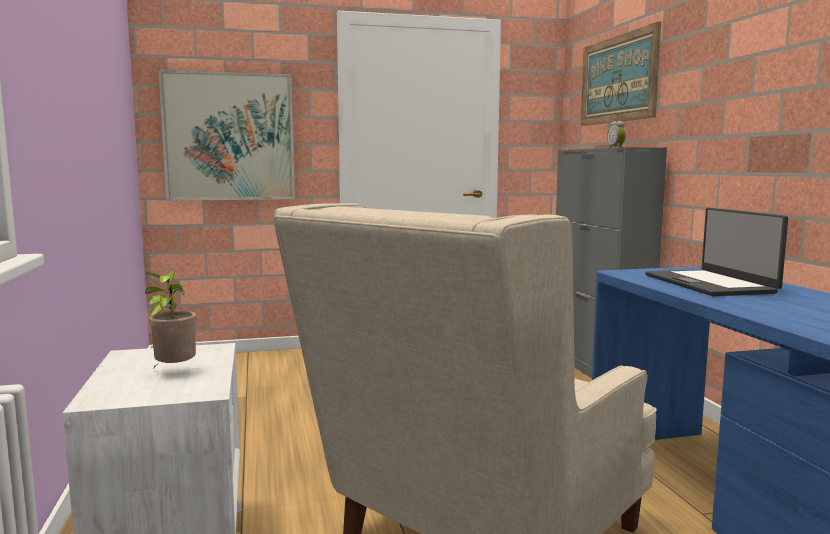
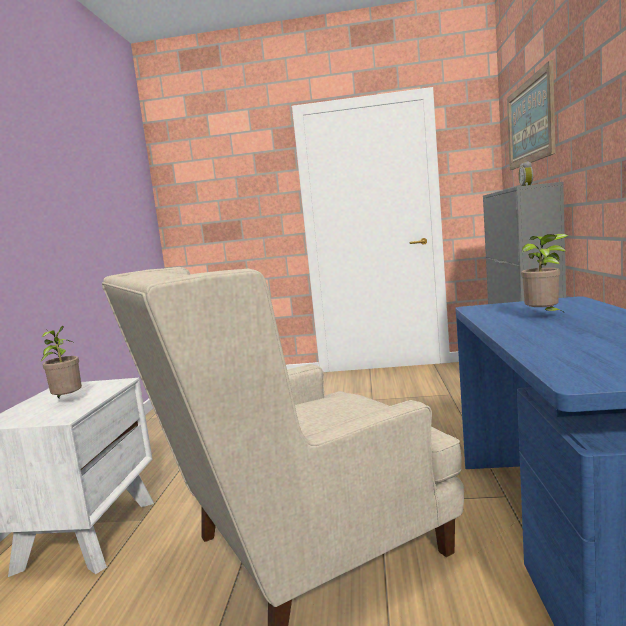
camera: 20 degrees right, 0 degrees up
(229, 137) = (220, 216): picture -> none
(710, 284) = (544, 316): laptop -> potted plant

